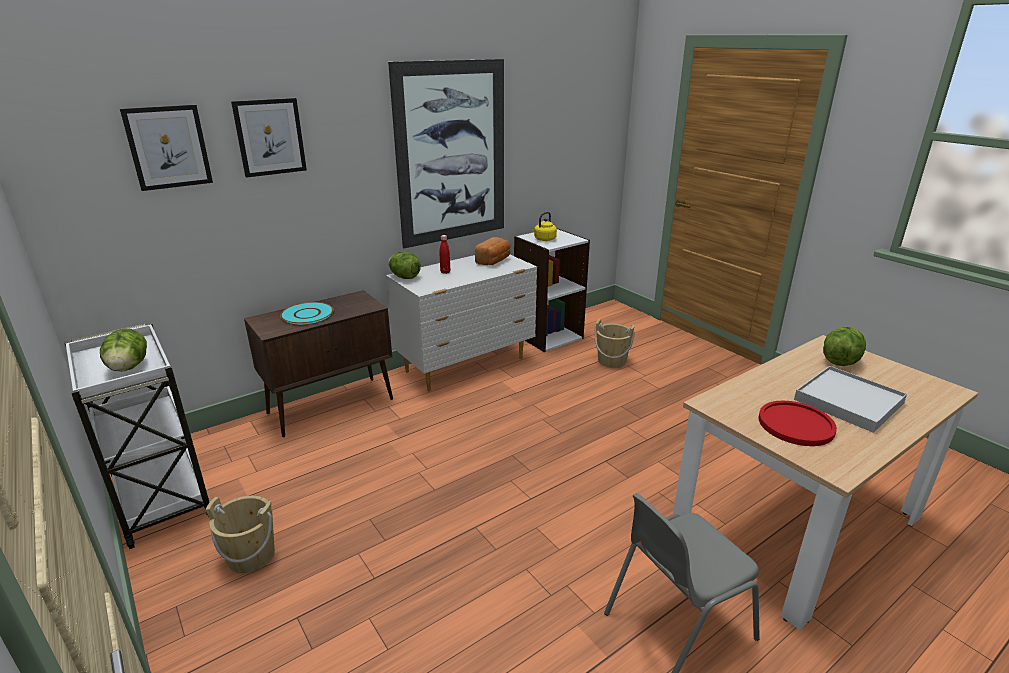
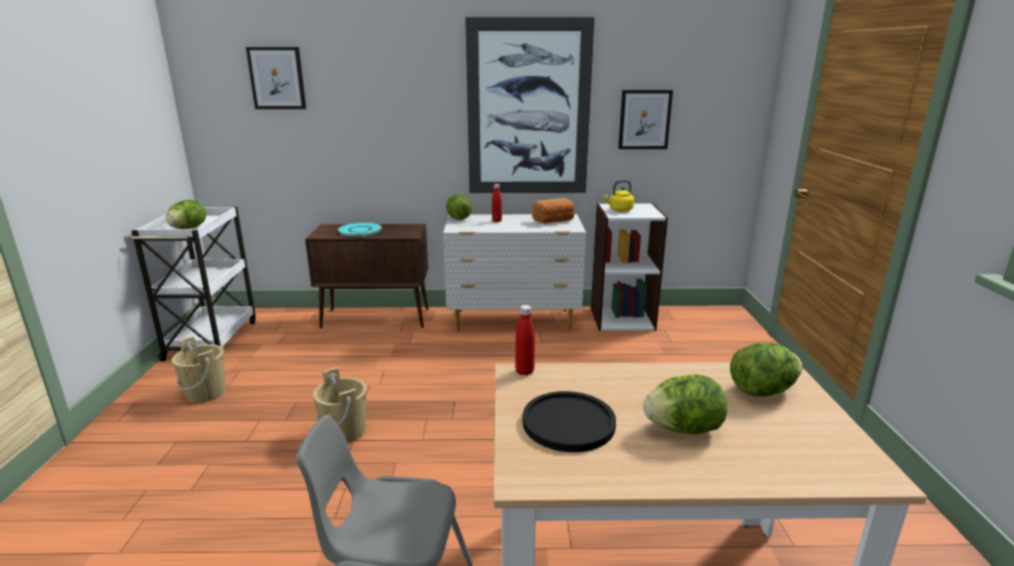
camera: 35 degrees right, 5 degrees down
(270, 137) = (354, 77): picture -> picture (644, 119)
(611, 361) = (659, 358): beige bucket -> beige bucket (344, 431)
(711, 400) = (524, 371): none -> red bottle
(796, 424) = (568, 423): red plate -> black plate
(848, 401) = (683, 429): white tray -> lettuce

